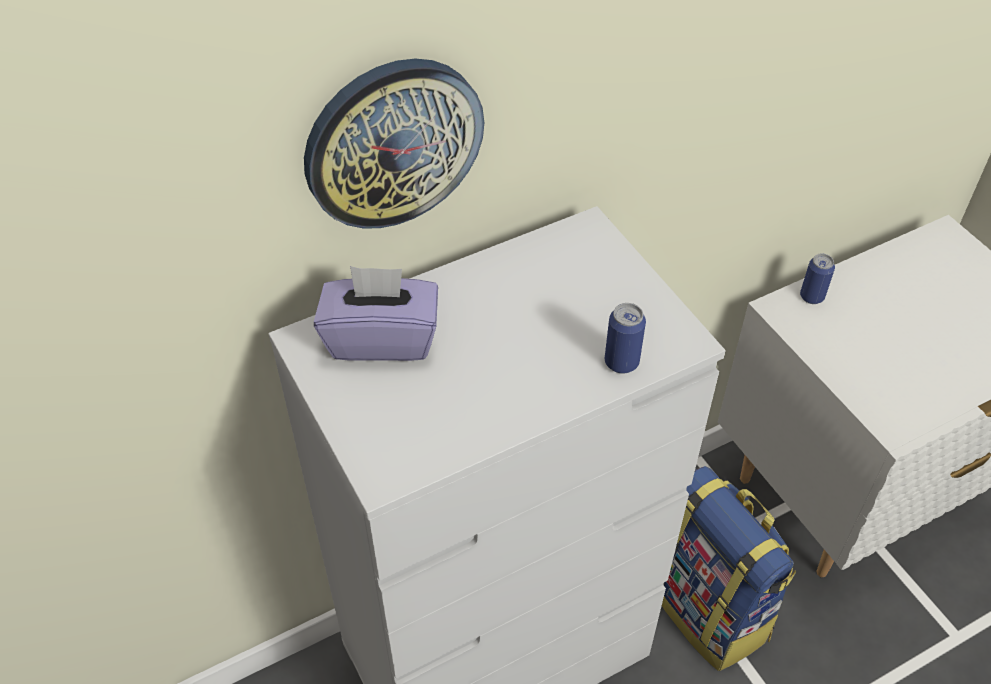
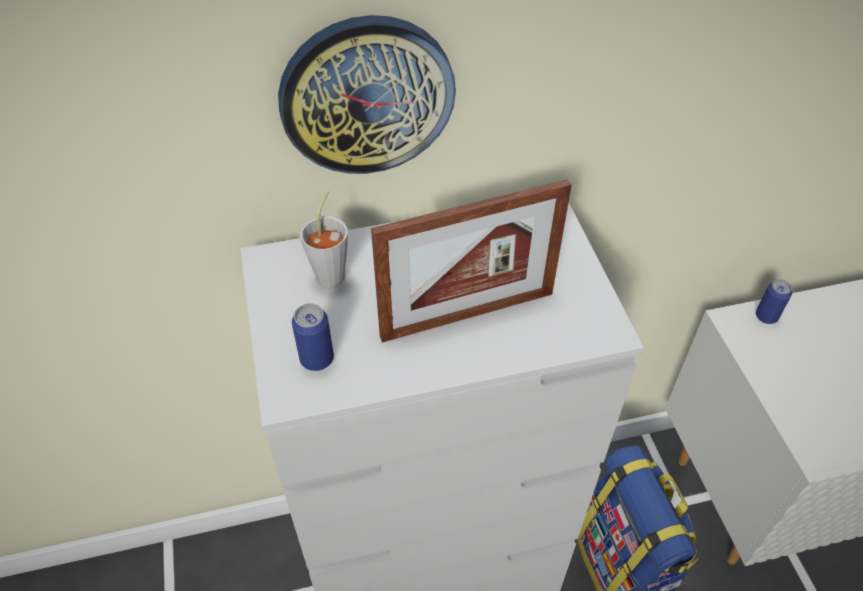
camera: 15 degrees right, 0 degrees up
(381, 338) = (332, 272): purple tissue box -> grey cup
(540, 354) = (467, 315): none -> picture frame
(621, 362) = (540, 337): can -> can (317, 359)

